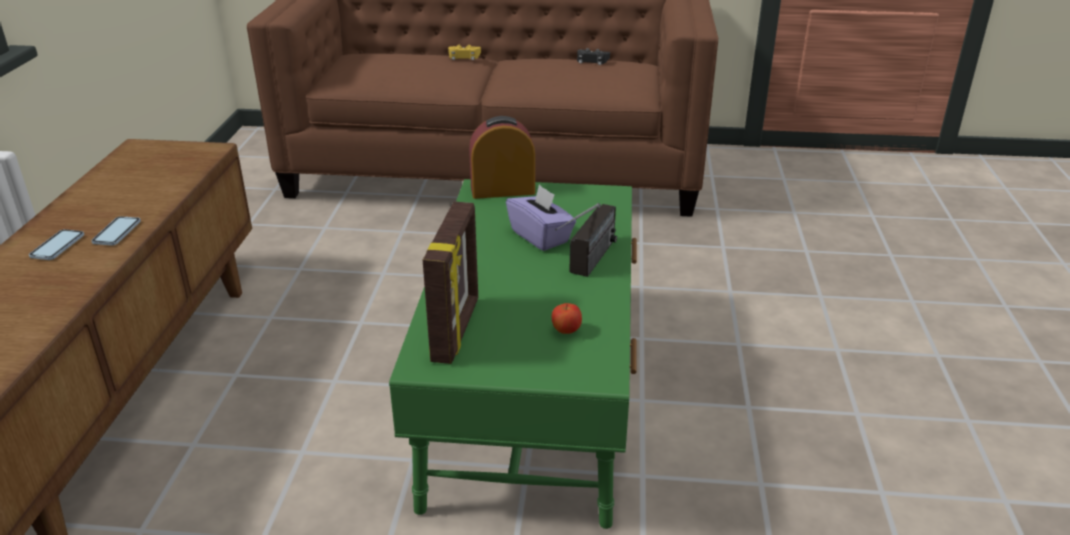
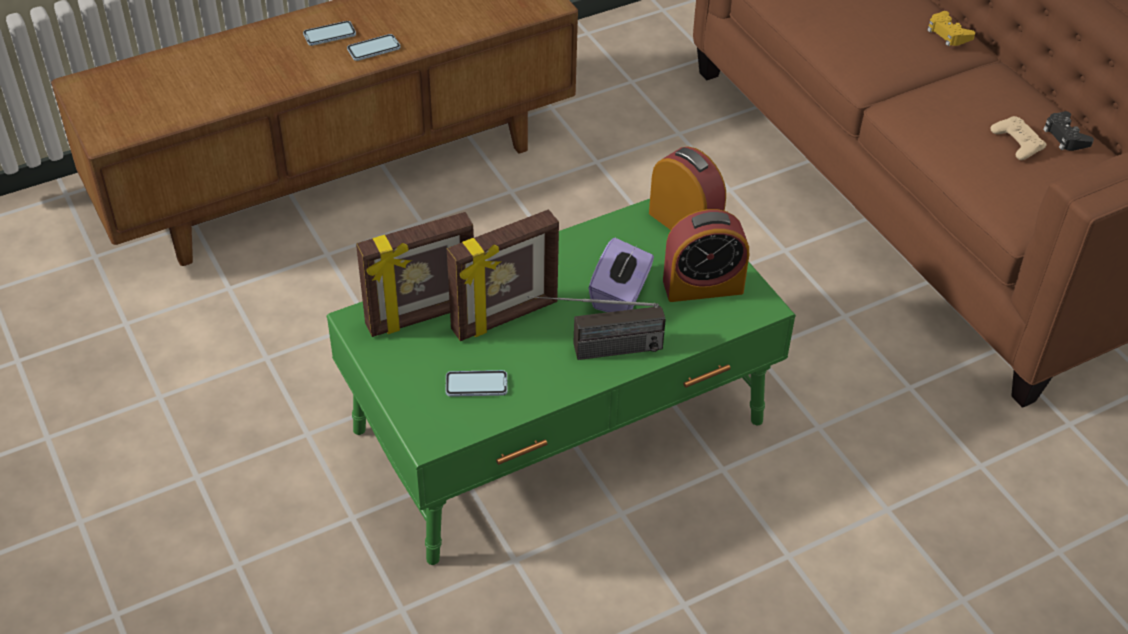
camera: 55 degrees right, 15 degrees up
(506, 291) = (505, 317): none -> picture frame
(566, 331) = (476, 385): apple -> phone
(570, 205) = (703, 286): none -> alarm clock
(580, 71) = (1017, 143): none -> beige game controller

